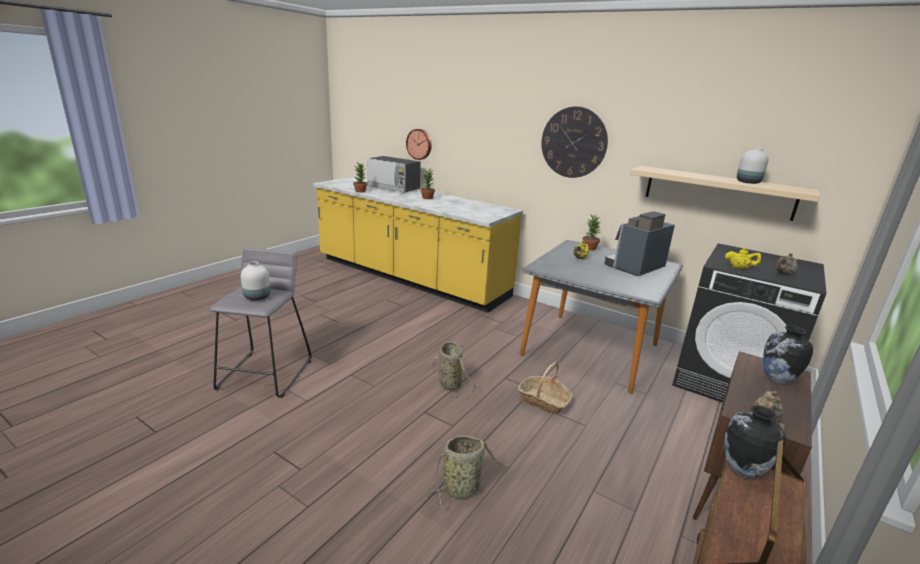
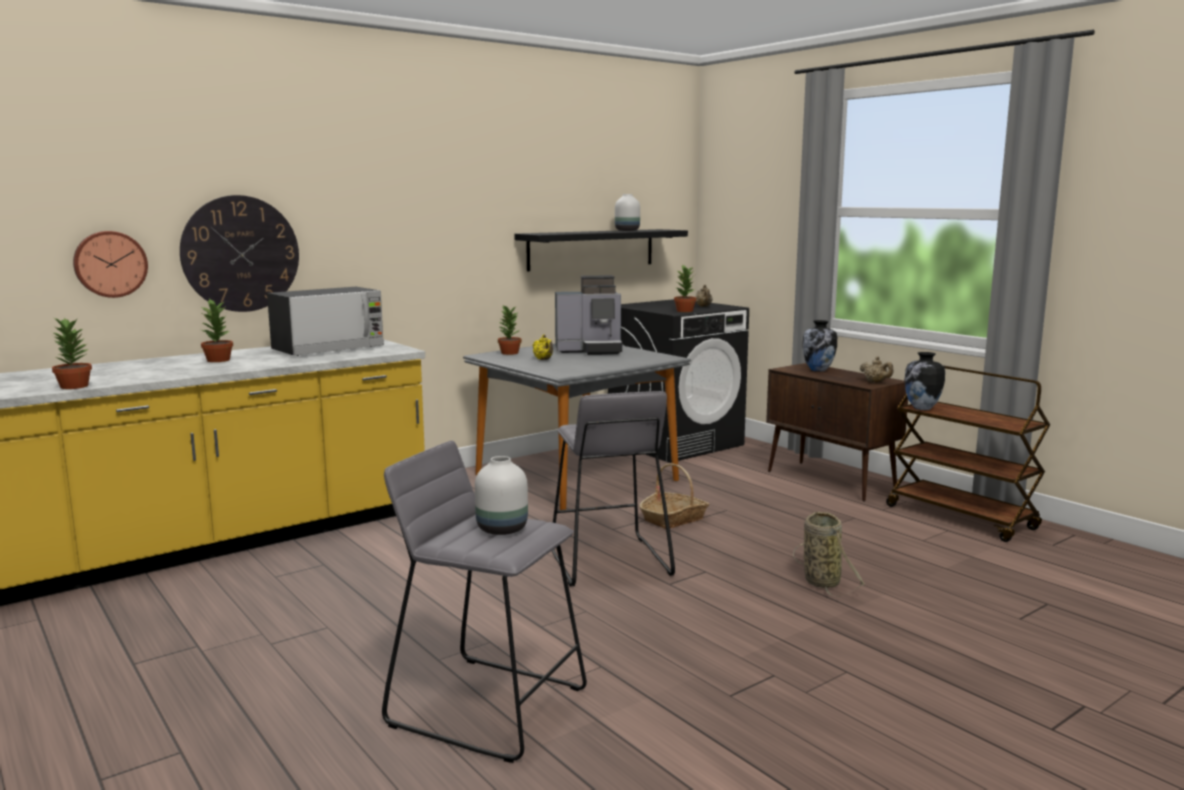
camera: 70 degrees left, 10 degrees down
(393, 188) = (92, 369): microwave -> microwave (329, 349)
(449, 383) = (607, 561): basket -> grey stool
(573, 142) = (428, 216): wall clock -> wall clock (240, 254)
(634, 267) = (590, 350): coffee machine -> coffee machine turned 75 degrees counterclockwise
(718, 192) = (591, 249): beige shelf -> black shelf
(739, 268) = (685, 311): yellow teapot -> potted plant

